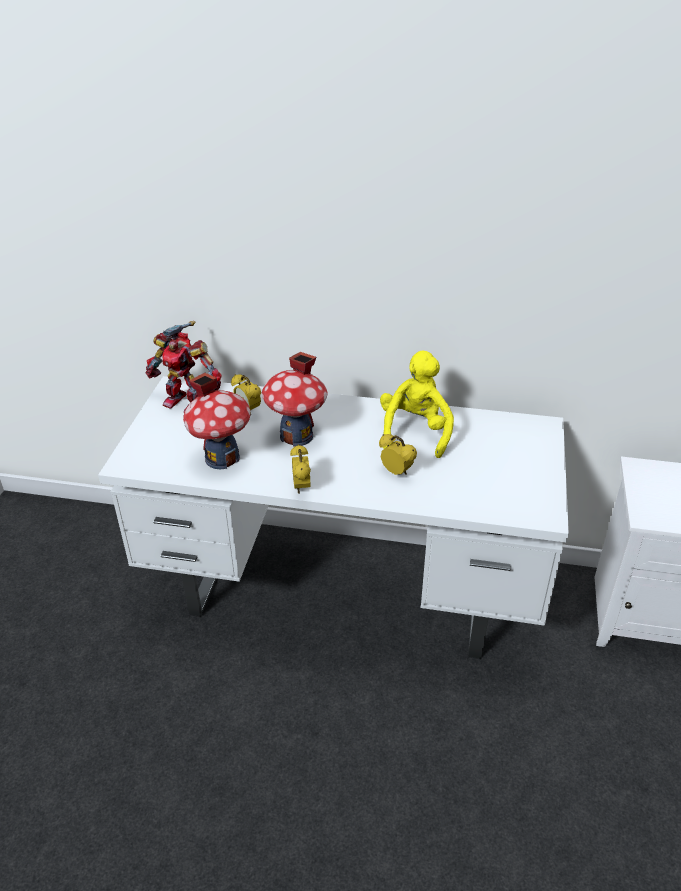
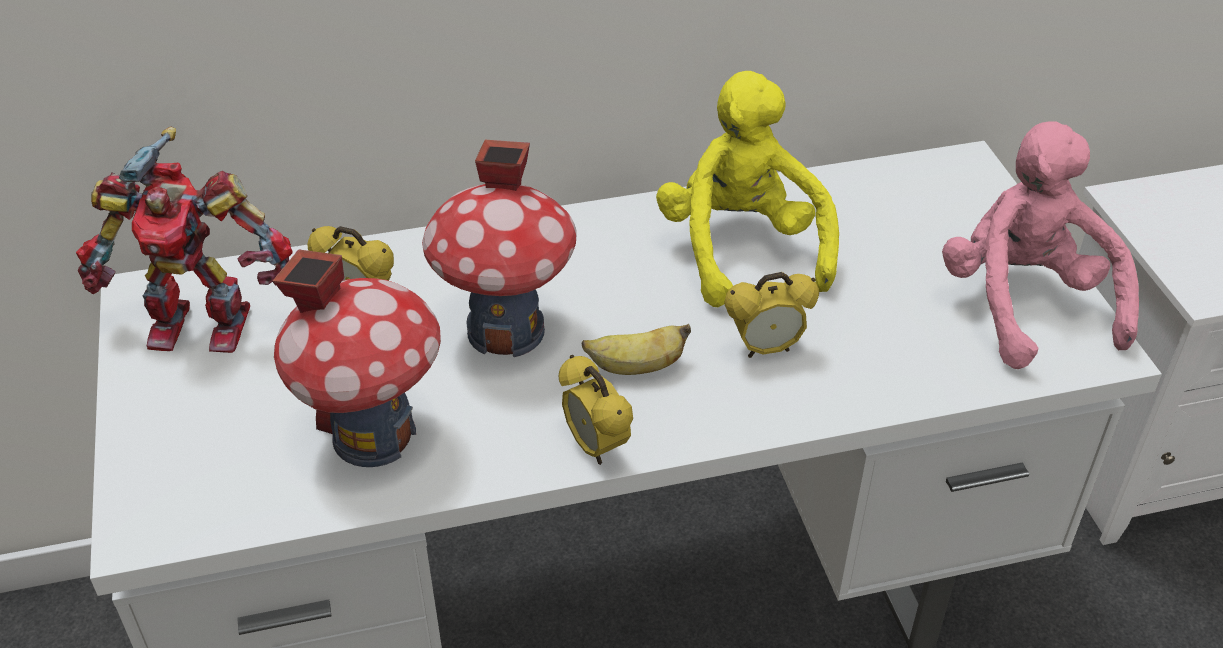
camera: 25 degrees left, 5 degrees up
(338, 463) = (636, 367): none -> banana
(396, 472) = (766, 349): alarm clock -> alarm clock turned 150 degrees clockwise
(525, 488) = (1024, 304): none -> pink plush toy

